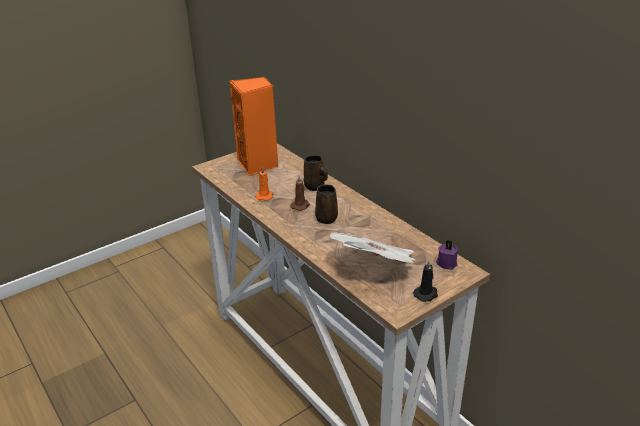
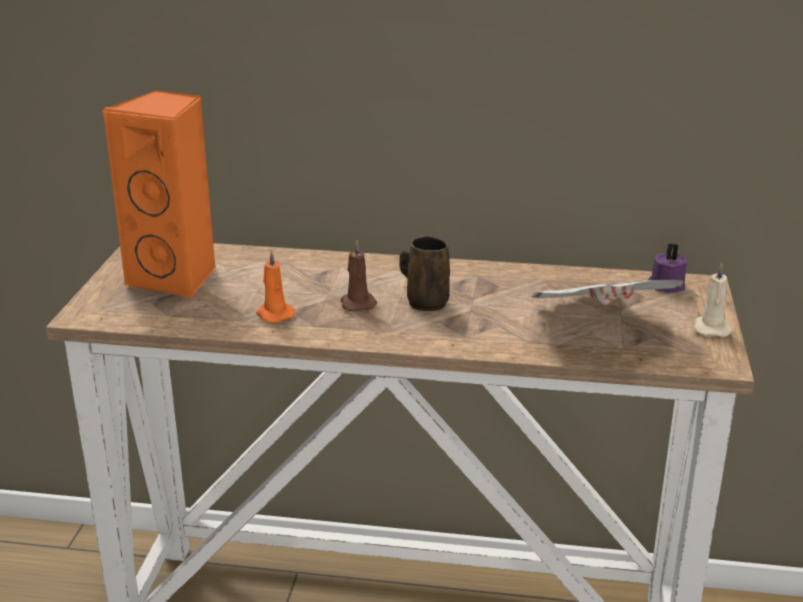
camera: 45 degrees left, 5 degrees down
(315, 187) = (332, 272): brown mug -> none
(426, 294) = (711, 328): black candle -> beige candle

